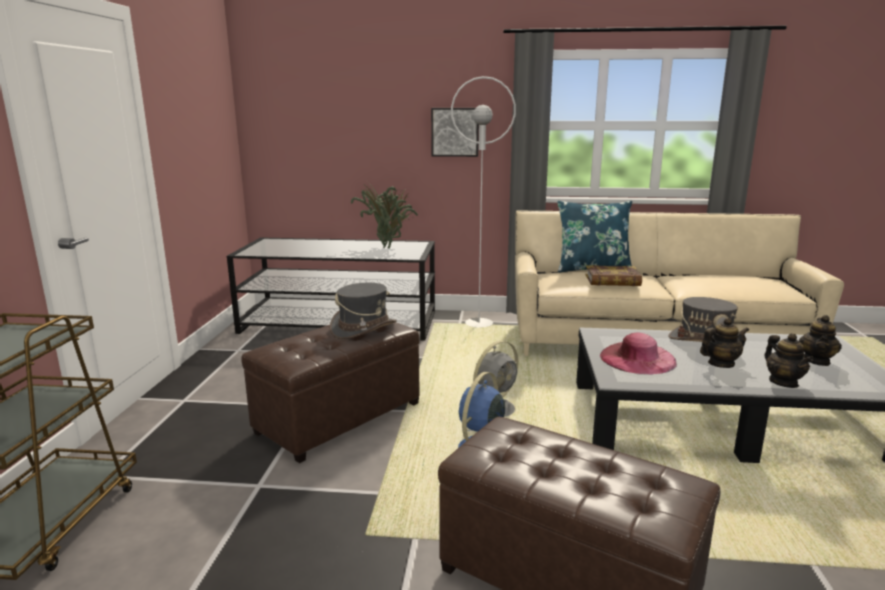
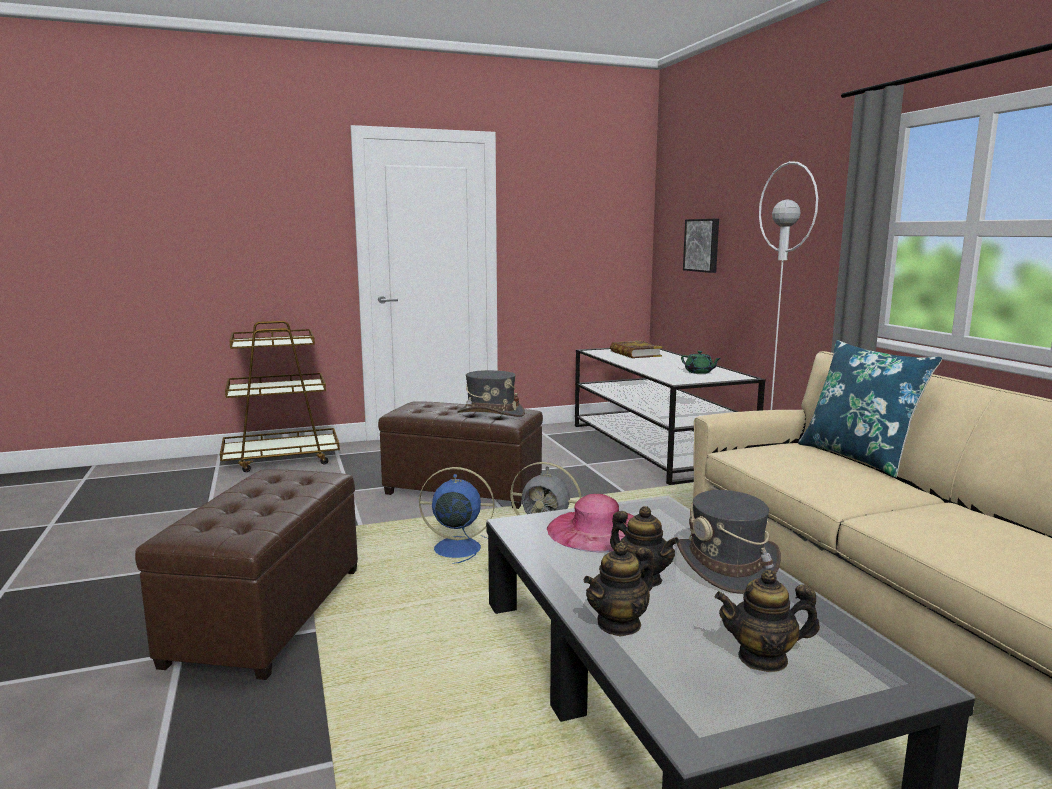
camera: 65 degrees right, 5 degrees down
(387, 247) = (699, 372): potted plant -> green teapot
(455, 132) = (801, 238): picture -> picture (703, 245)
(612, 281) = (813, 469): book -> book (635, 354)

